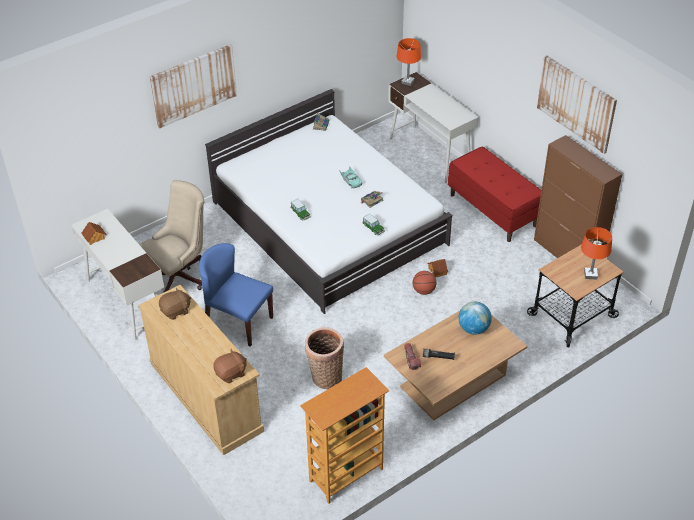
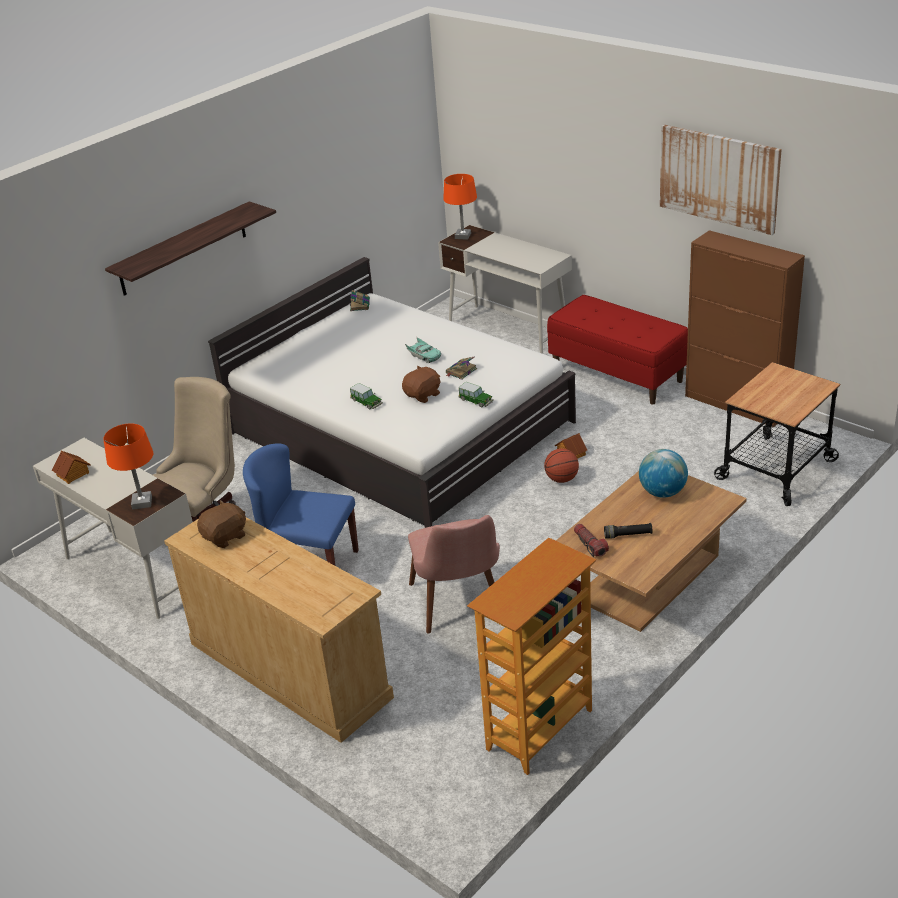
camera: 10 degrees left, 10 degrees down
(194, 85) = (183, 249): picture -> shelf
(231, 373) = (337, 598): brown plush toy -> brown plush toy (423, 395)
(325, 376) = (460, 608): basket -> pink chair
(590, 275) = (798, 395): orange table lamp -> orange table lamp (142, 502)

